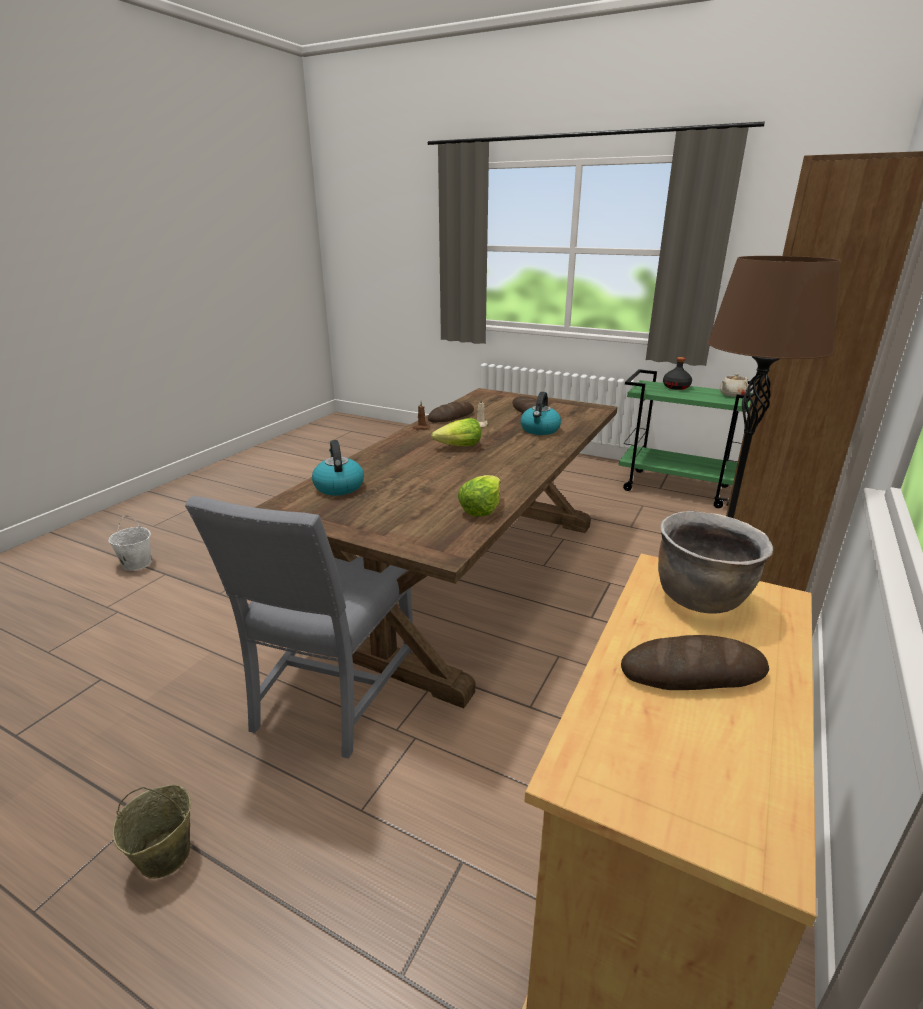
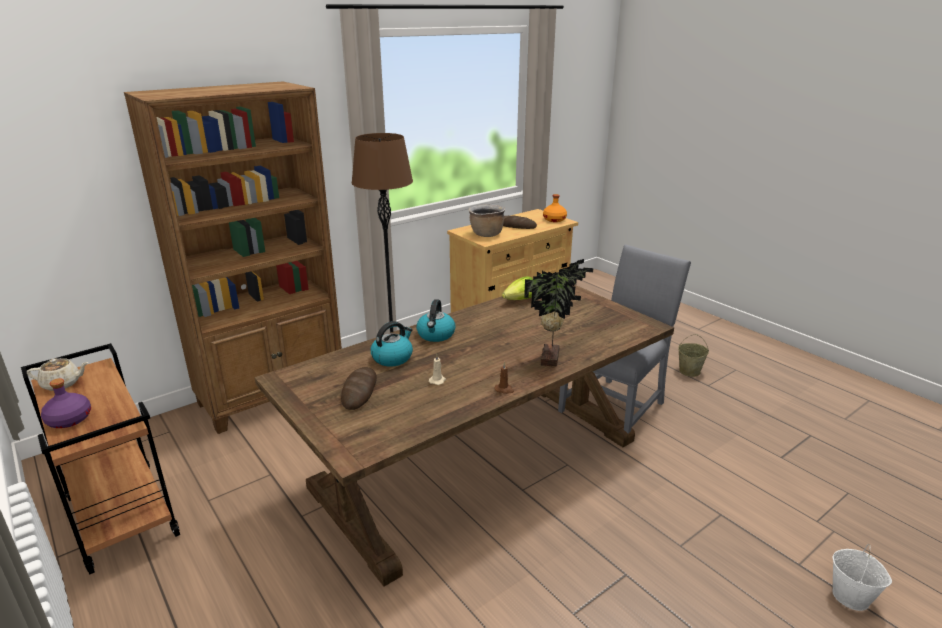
camera: 155 degrees left, 0 degrees up
(338, 486) = (607, 333): kettle -> kettle (436, 335)
(393, 453) = (552, 358): none -> potted plant
(451, 416) = (455, 403): bread -> none
(459, 446) = (488, 353): lettuce -> none
(623, 776) = (554, 219): none -> orange bottle
(676, 387) = (68, 420): black bottle -> purple bottle
(677, 488) = (120, 516): green cart -> brown cart

